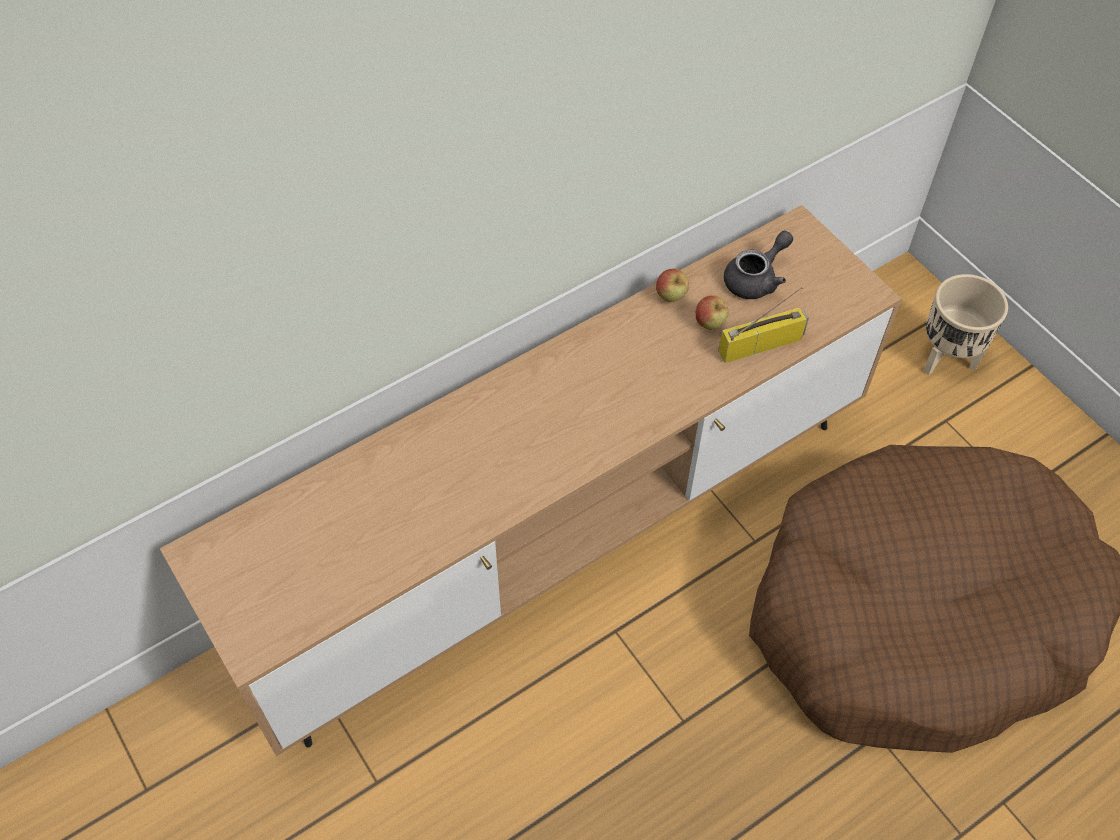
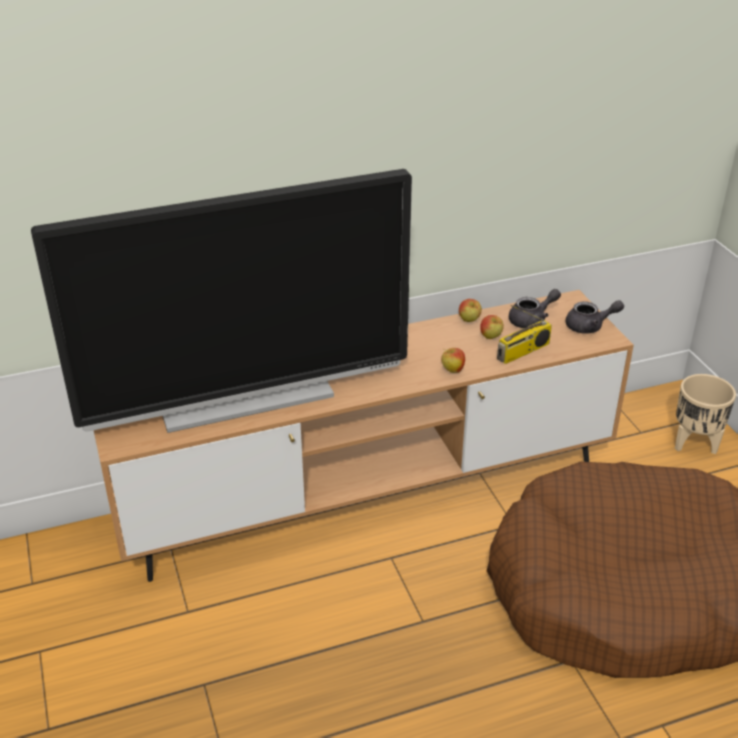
camera: 15 degrees right, 20 degrees down
(406, 517) = (246, 398): none -> television
(676, 399) = (452, 370): none -> apple
(761, 344) = (523, 352): radio -> radio turned 150 degrees clockwise
(836, 276) = (589, 326): none -> grey teapot

